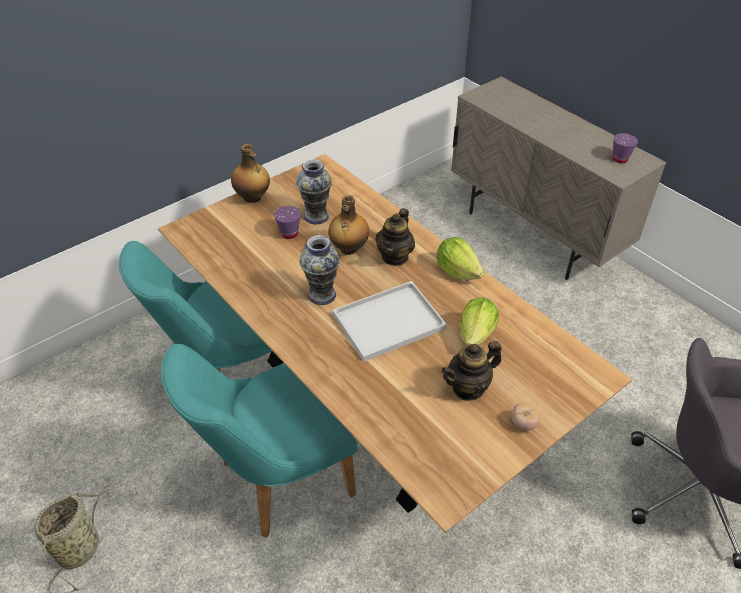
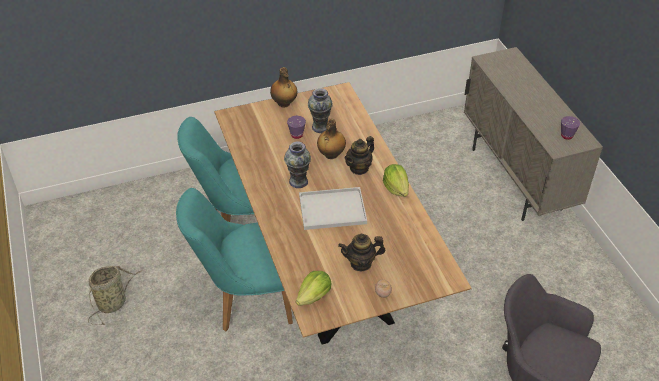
camera: 20 degrees right, 0 degrees up
(476, 334) = (385, 232): lettuce -> lettuce (314, 296)

